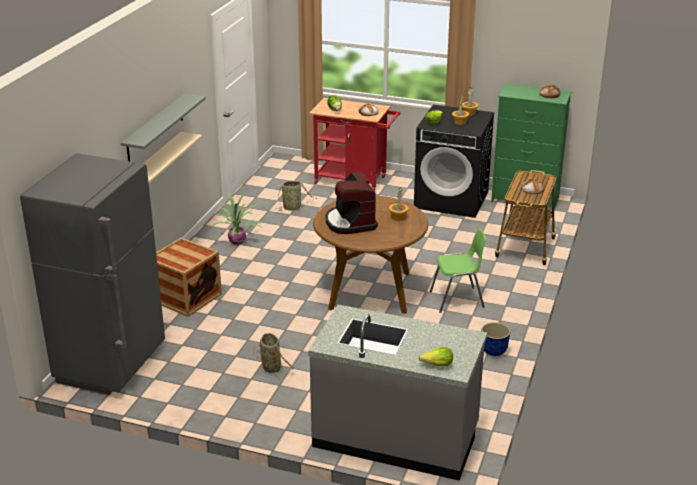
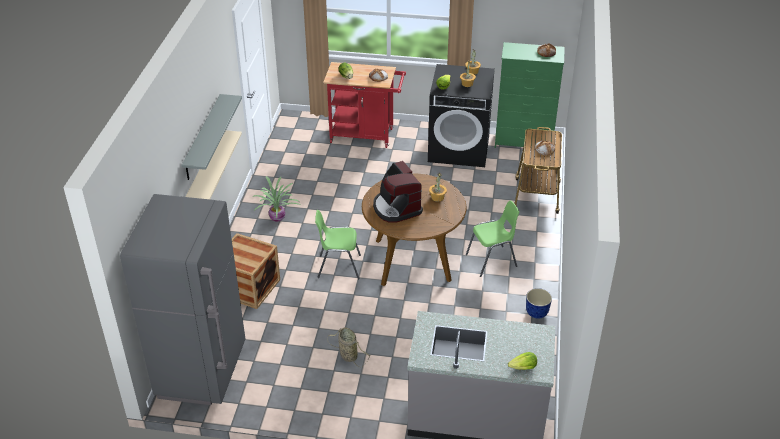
camera: 10 degrees left, 10 degrees up
(287, 289) = (338, 266): none -> green chair
(293, 207) = (318, 173): basket -> none

